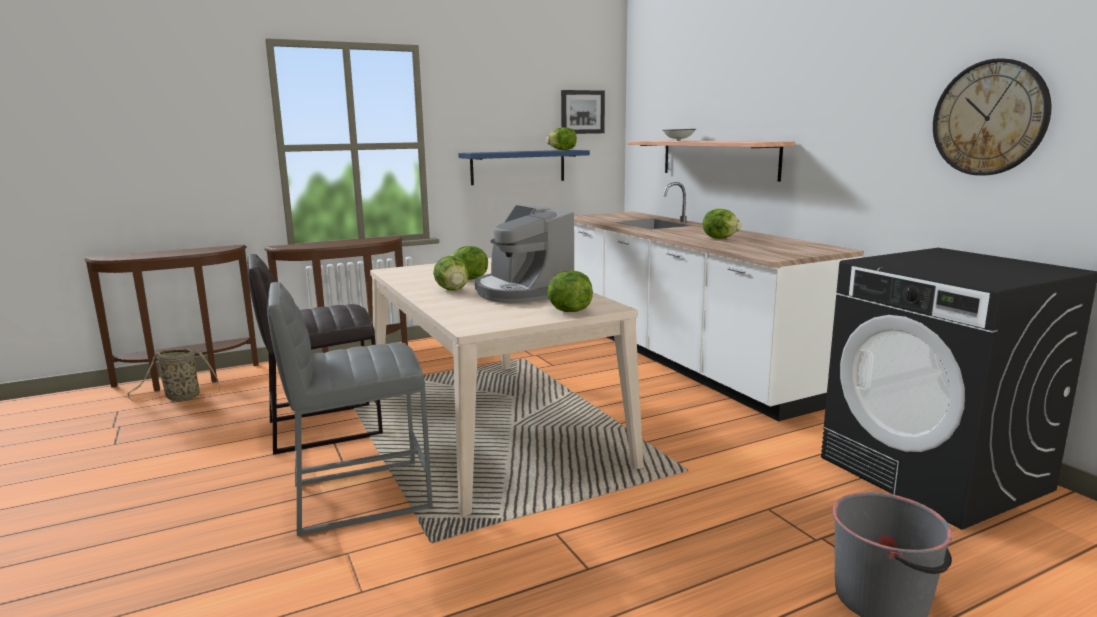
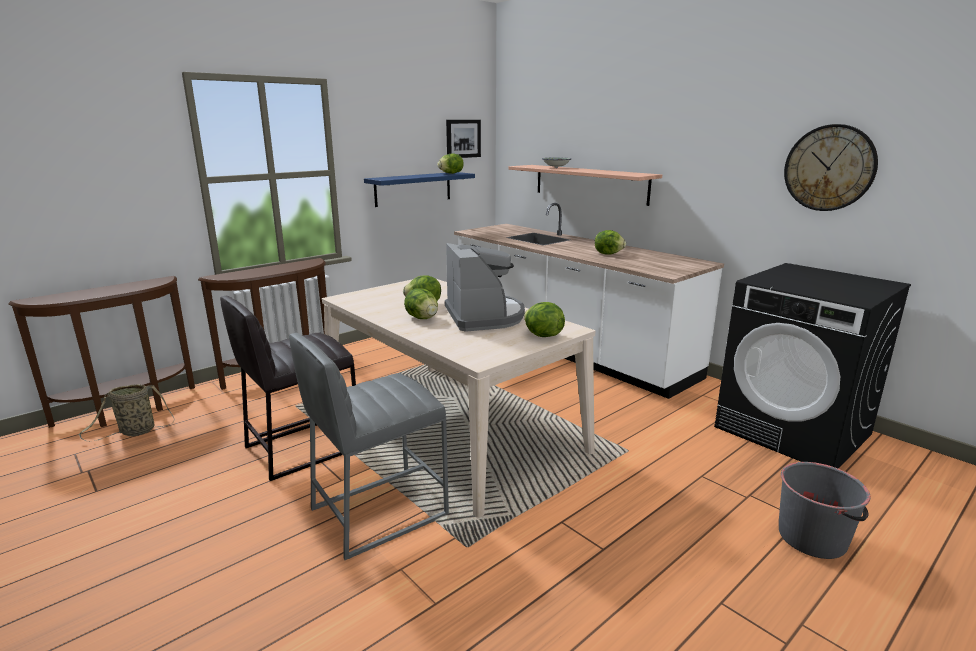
camera: 15 degrees left, 5 degrees up
(522, 292) = (484, 316): coffee machine -> coffee machine turned 150 degrees counterclockwise

